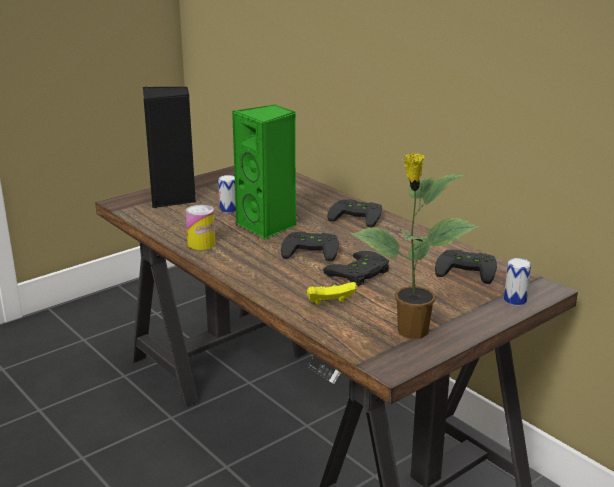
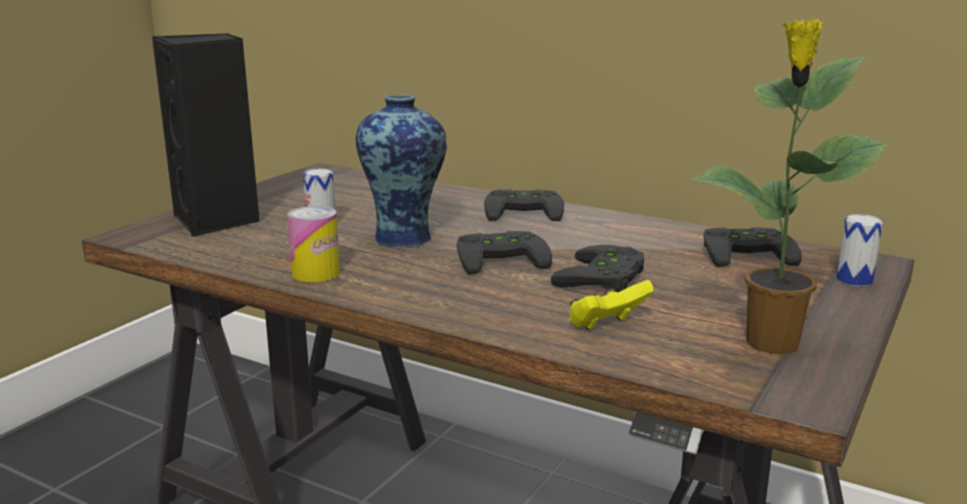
camera: 20 degrees left, 5 degrees down
(268, 226) = (404, 238): green speaker -> vase

